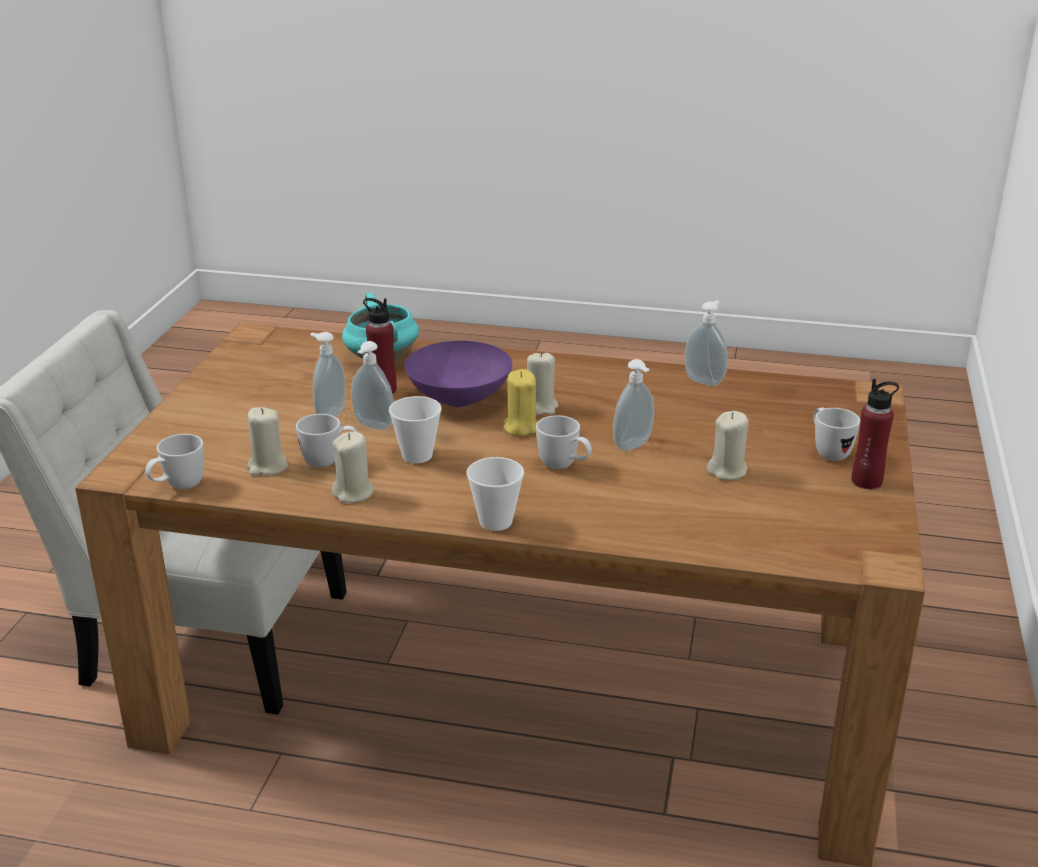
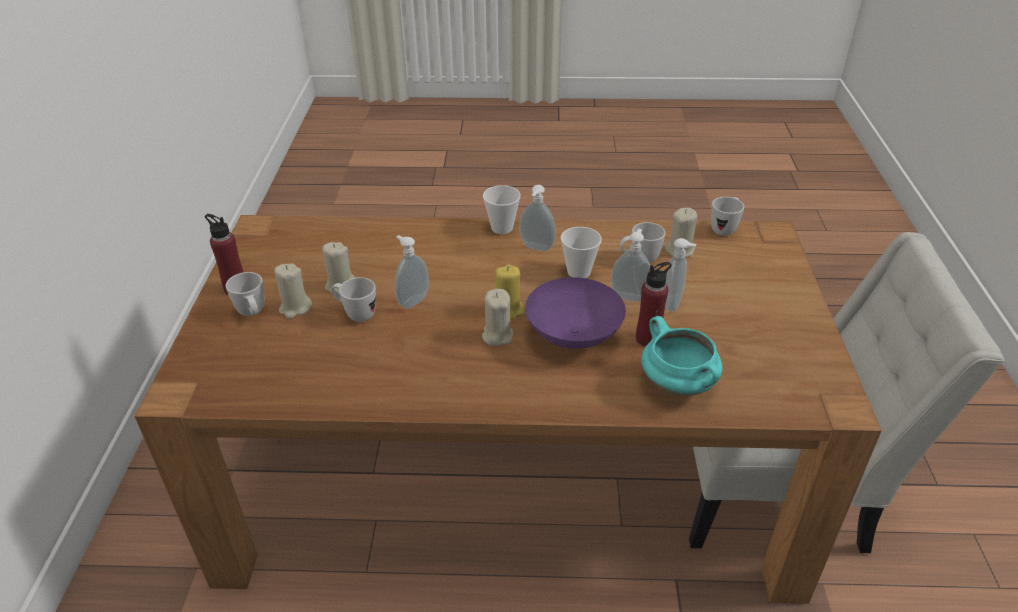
camera: 170 degrees right, 10 degrees up
(354, 493) = (605, 237): beige candle -> beige candle (295, 308)
(564, 466) = (465, 275): white mug -> white mug (355, 314)
(705, 381) = (341, 393): soap dispenser -> soap dispenser (536, 248)

